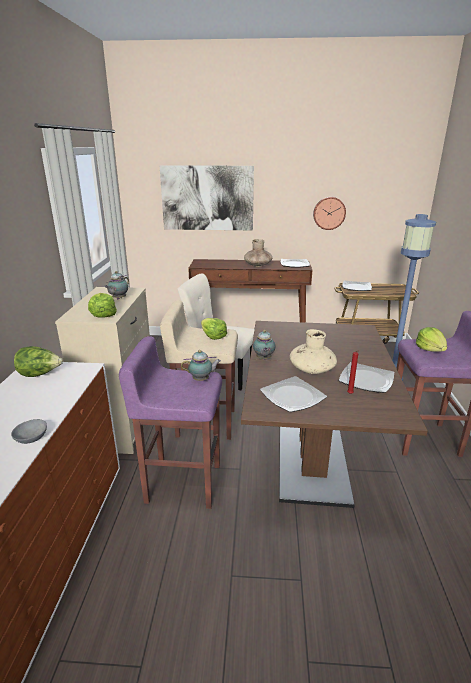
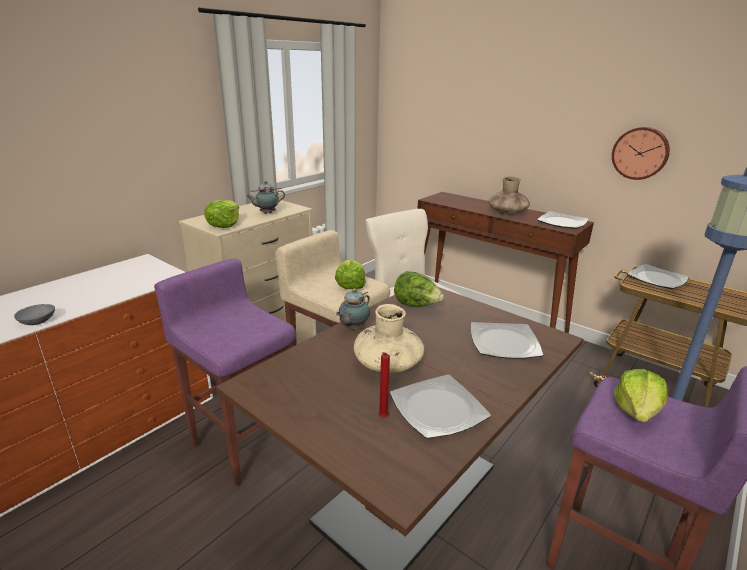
camera: 35 degrees right, 0 degrees up
(40, 374) = (135, 269): lettuce -> lettuce (416, 305)
(202, 380) = (262, 327): teapot -> none
(207, 198) = (469, 115): picture -> none
(292, 396) = (309, 386): plate -> plate (504, 342)

